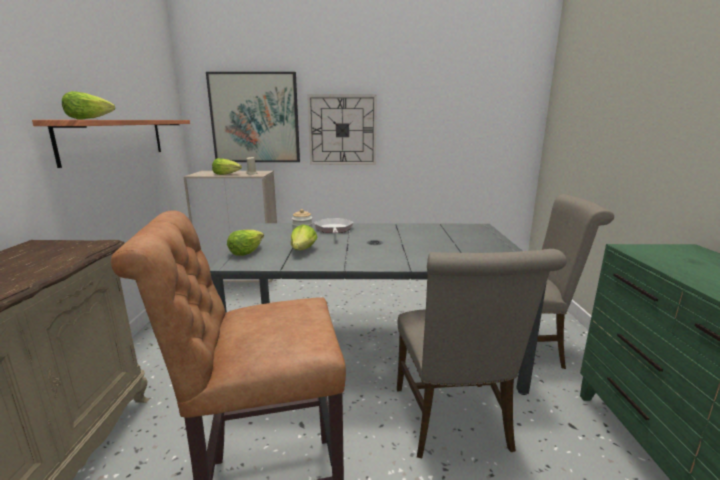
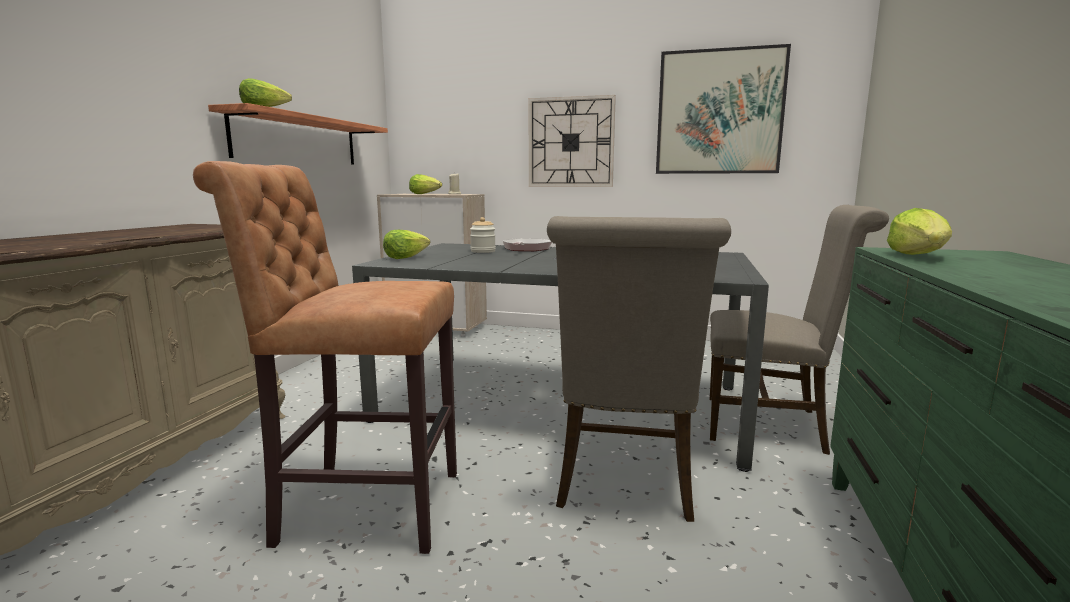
camera: 15 degrees right, 5 degrees down
(255, 118) = (466, 130): picture -> picture (719, 112)
(303, 250) = (470, 259): lettuce -> lettuce (919, 256)

